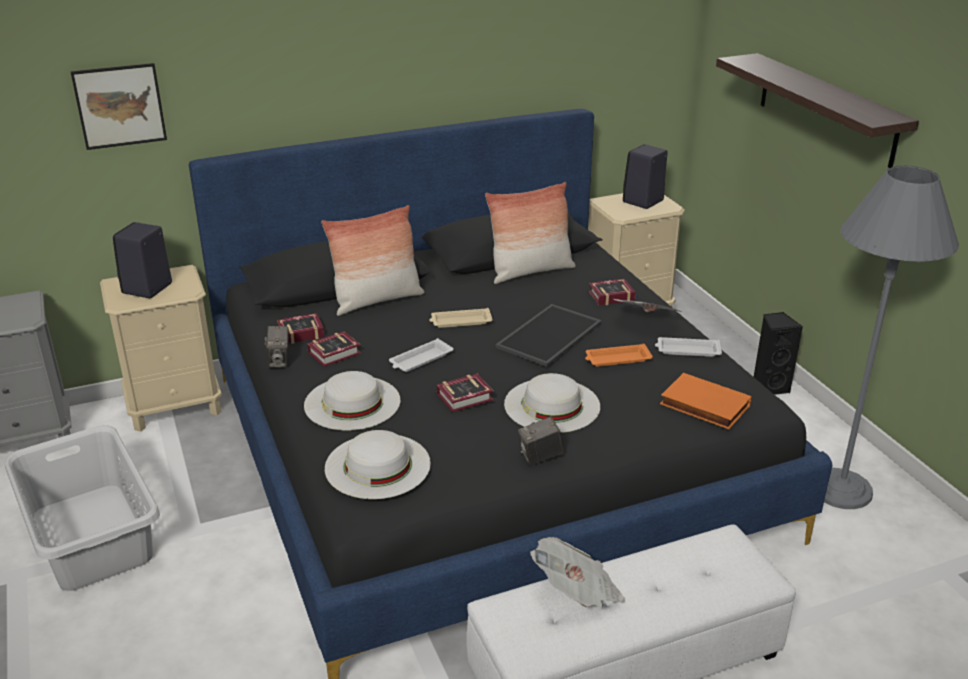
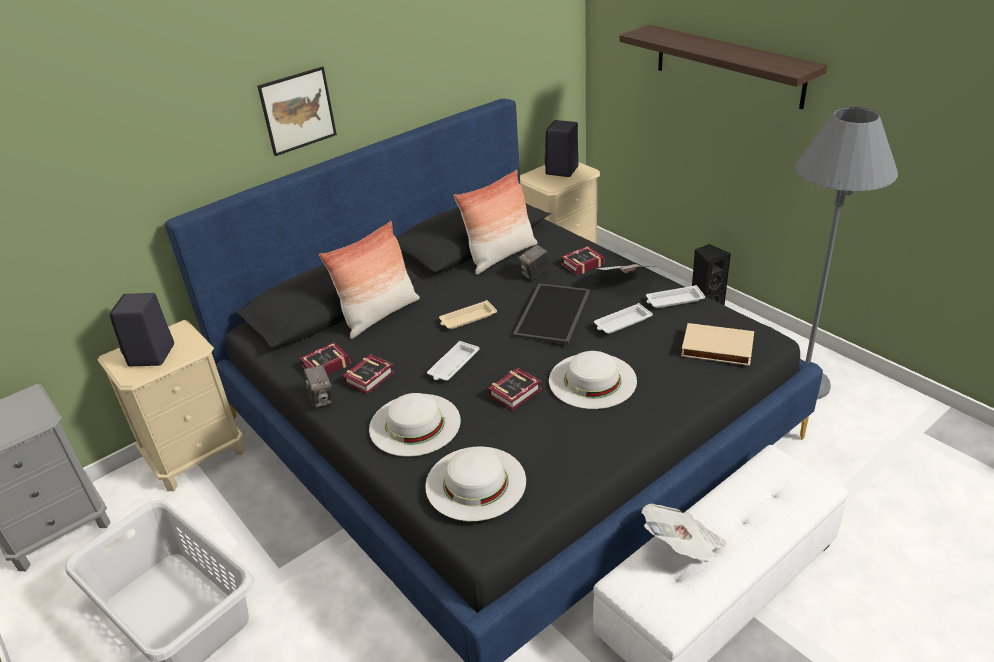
camera: 15 degrees left, 5 degrees up
(120, 106) = (83, 181): picture -> picture (297, 111)
(540, 457) = (611, 434): camera -> camera (535, 274)
(617, 359) = (622, 323): orange tray -> white tray
(703, 406) = (716, 349): orange book -> beige book

